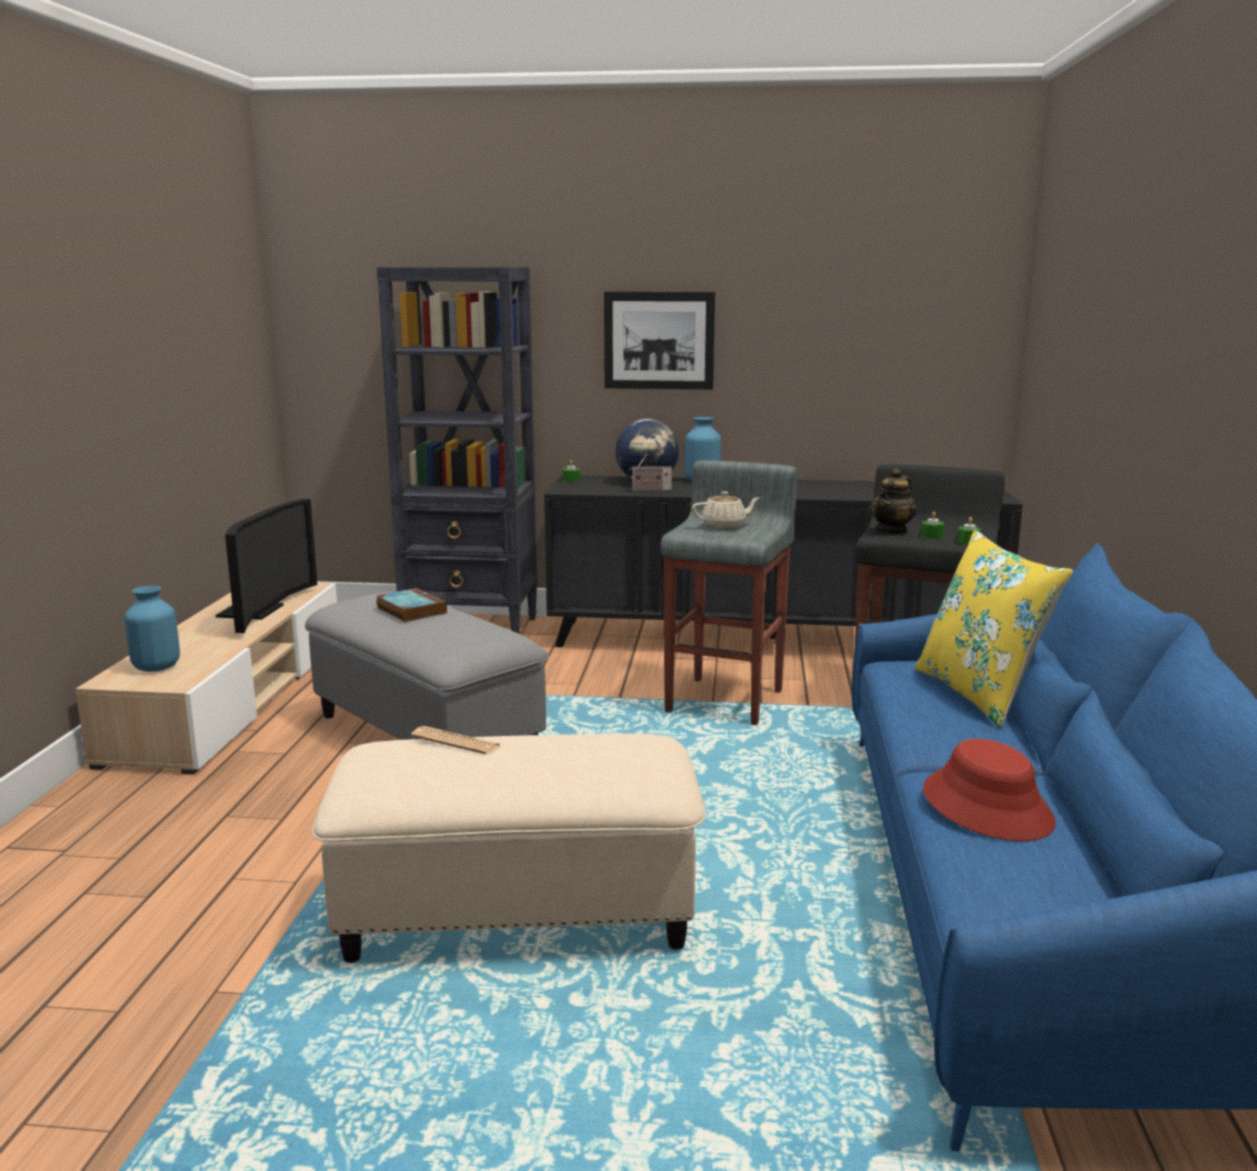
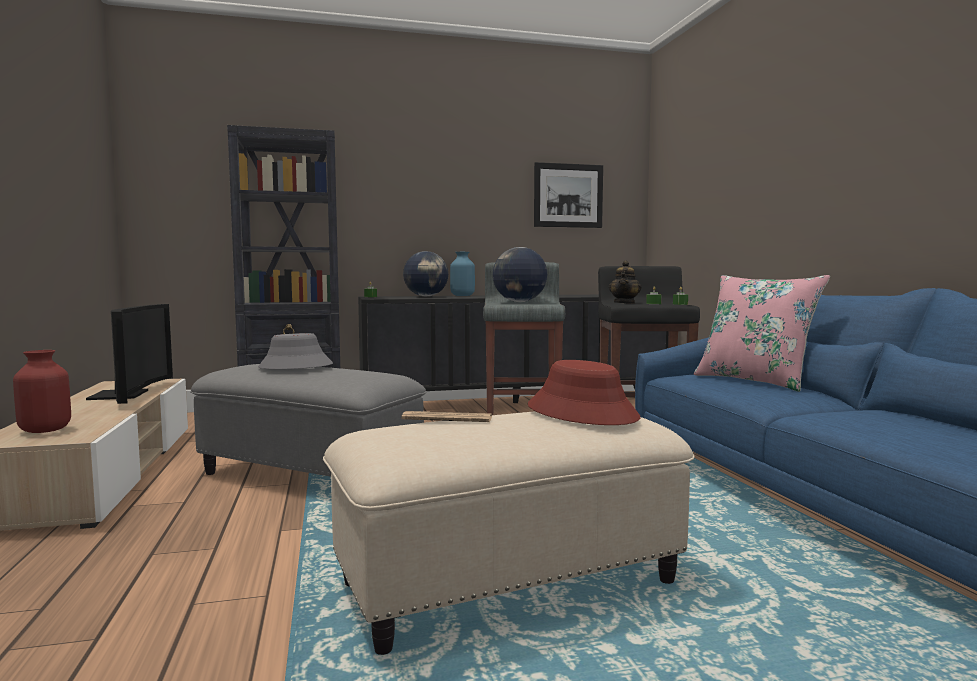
camera: 20 degrees left, 10 degrees down
(156, 667) = (44, 430): blue vase -> red vase
(410, 610) = (295, 367): book -> grey hat
(649, 490) = (435, 297): radio -> none
(659, 340) = (426, 201): picture -> picture (568, 195)
(725, 525) = (519, 302): beige teapot -> globe
(980, 694) = (754, 381): yellow pillow -> pink pillow
(987, 807) = (875, 422): red hat -> red hat (582, 412)

